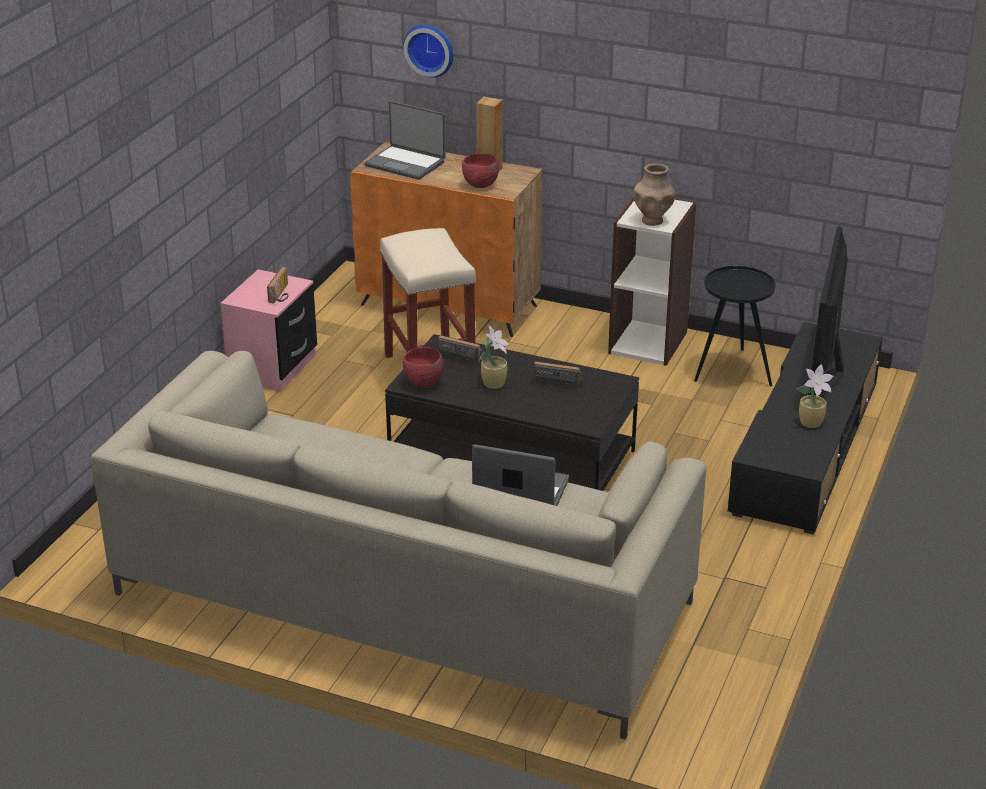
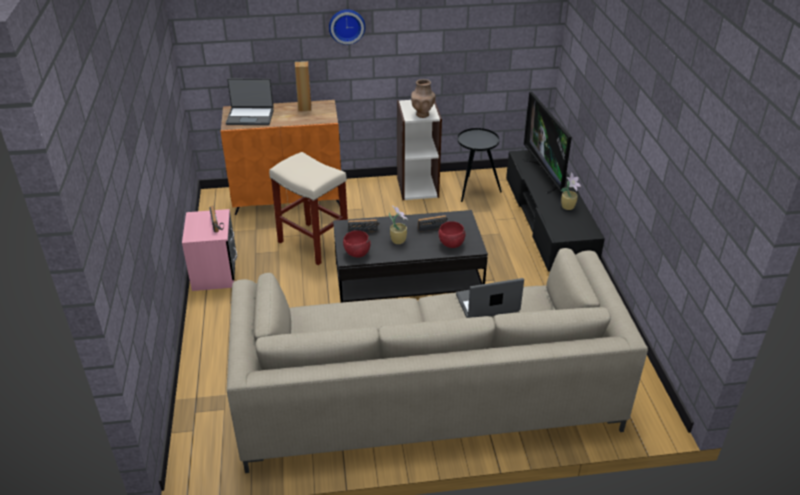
camera: 30 degrees left, 5 degrees up
(430, 49) = (247, 38): wall clock -> wall clock (346, 25)
(480, 185) = (309, 119): red bowl -> red bowl (451, 244)

